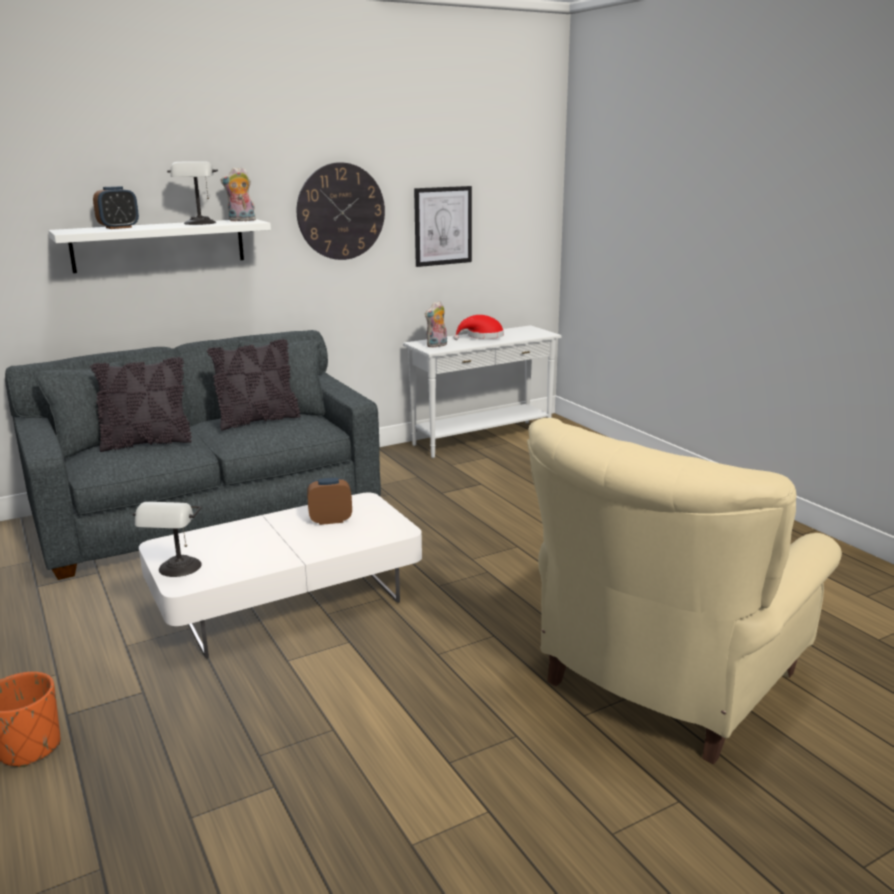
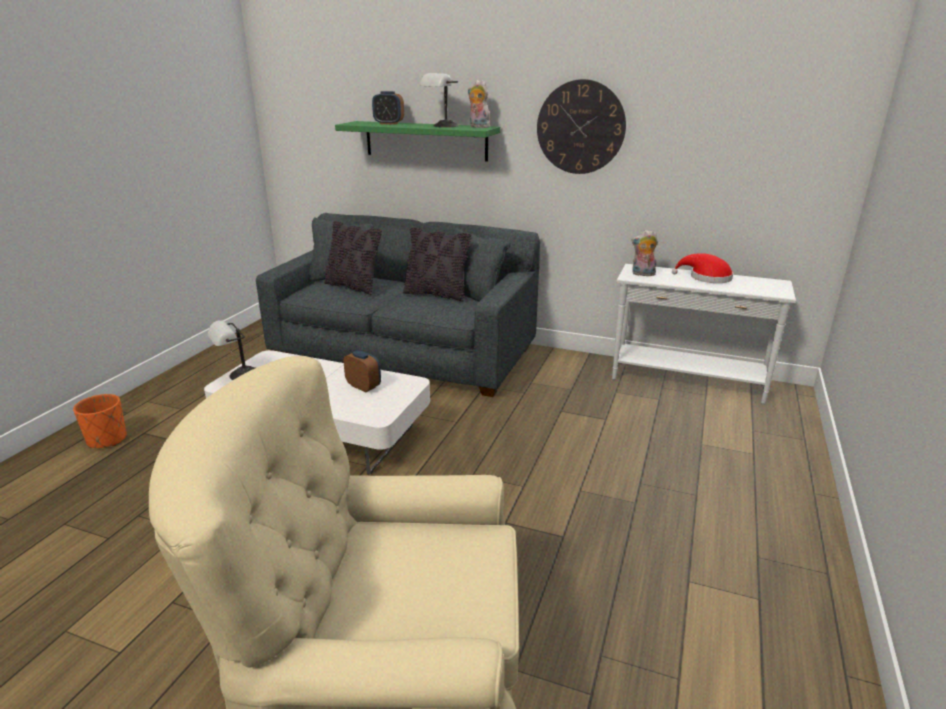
camera: 50 degrees right, 5 degrees up
(159, 245) = (425, 140): white shelf -> green shelf
(443, 226) = (693, 153): picture -> none

